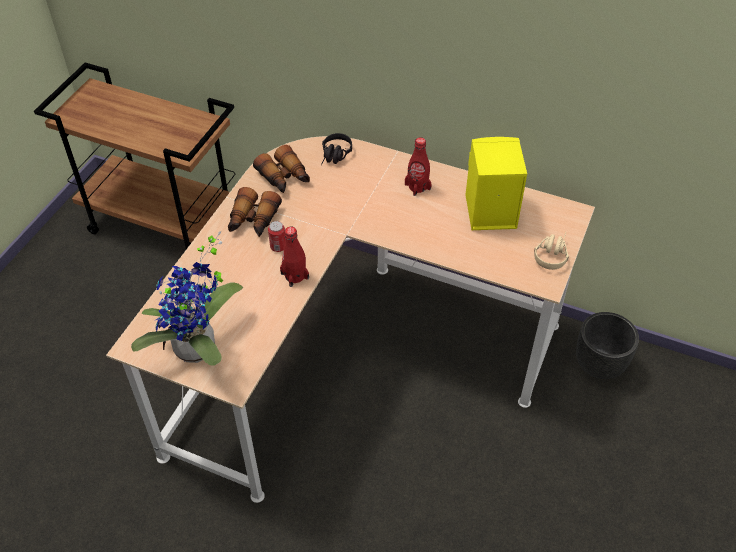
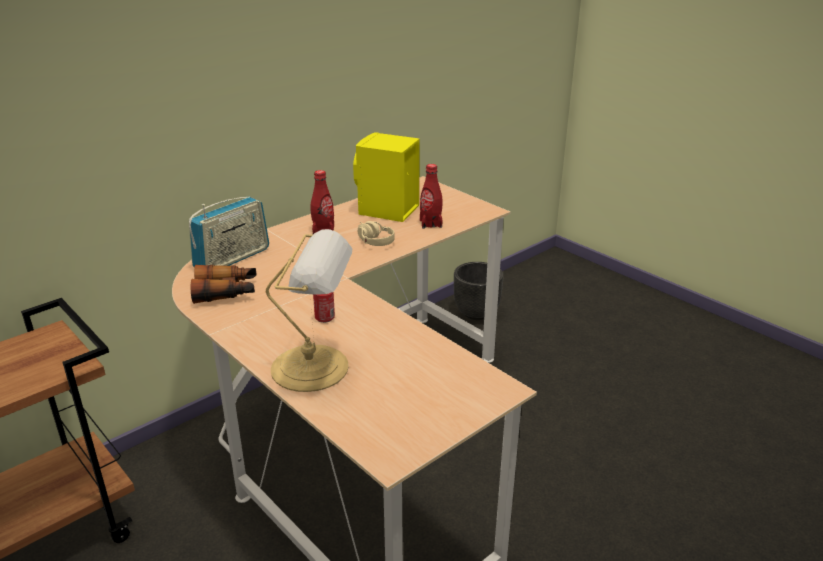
camera: 65 degrees left, 20 degrees down
(199, 351) = (436, 404): potted plant -> none
(212, 268) = (314, 368): none -> table lamp
(253, 221) = (268, 325): binoculars -> none
(294, 276) = (376, 317): red bottle -> red bottle (430, 223)
(335, 157) = (232, 259): black headphones -> radio
(551, 254) = (458, 201): beige headphones -> beige headphones (372, 240)

